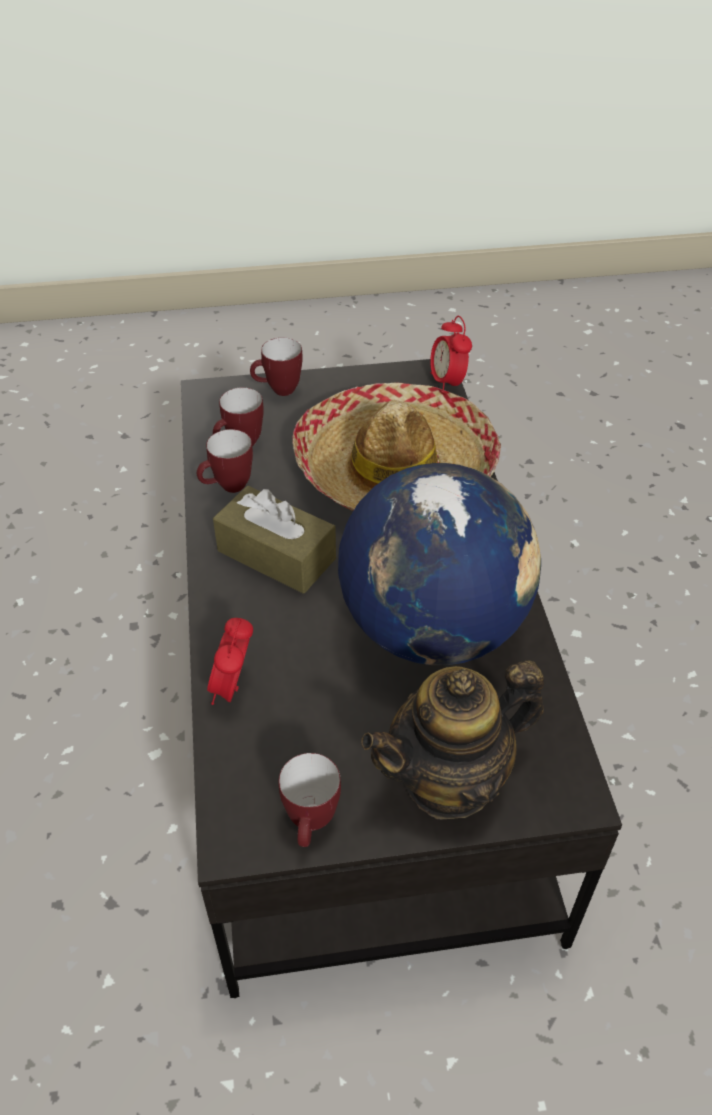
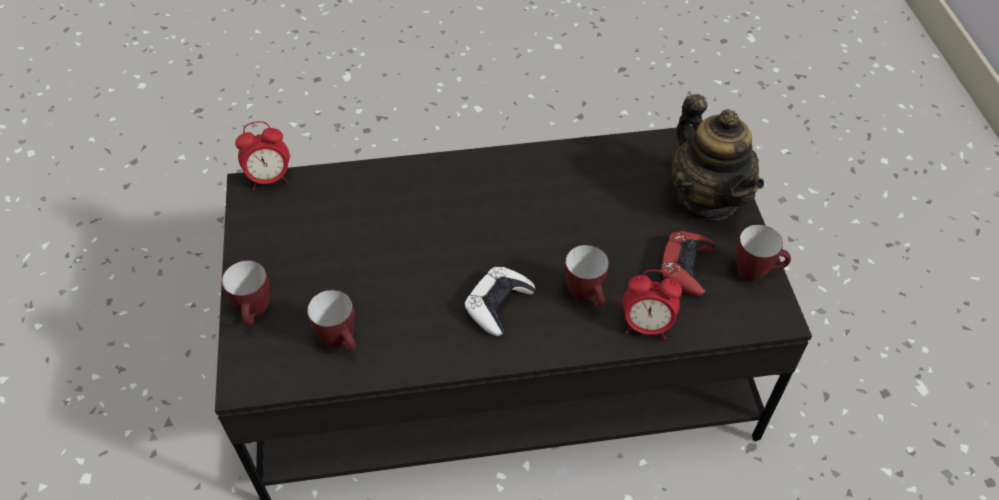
camera: 90 degrees left, 5 degrees up
(228, 488) = (407, 348): mug -> mug (587, 297)
(276, 554) = (498, 304): brown tissue box -> white game controller
(323, 739) = (685, 267): none -> red game controller
(395, 469) = (391, 220): hat -> none
(433, 627) = (574, 201): globe -> none

